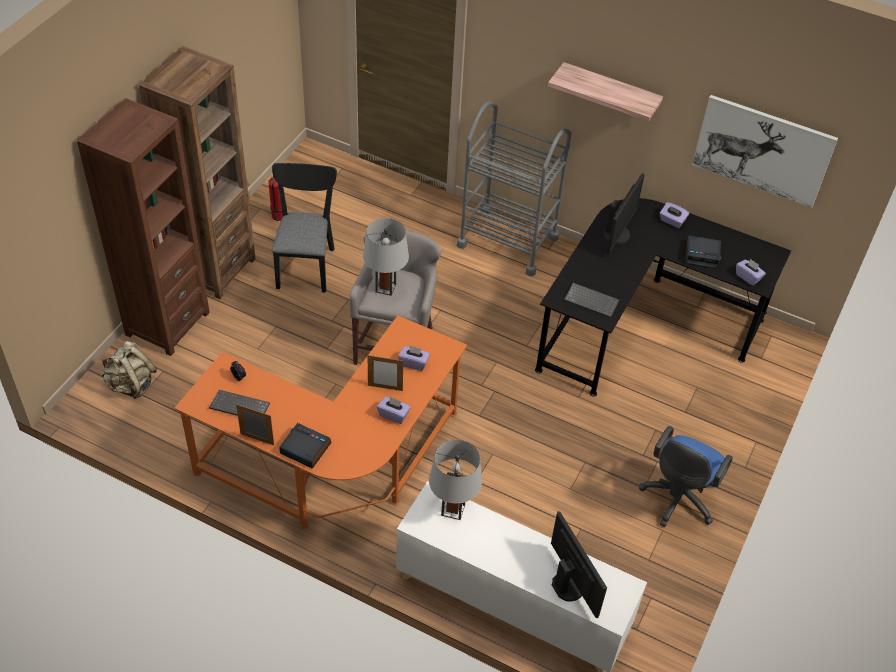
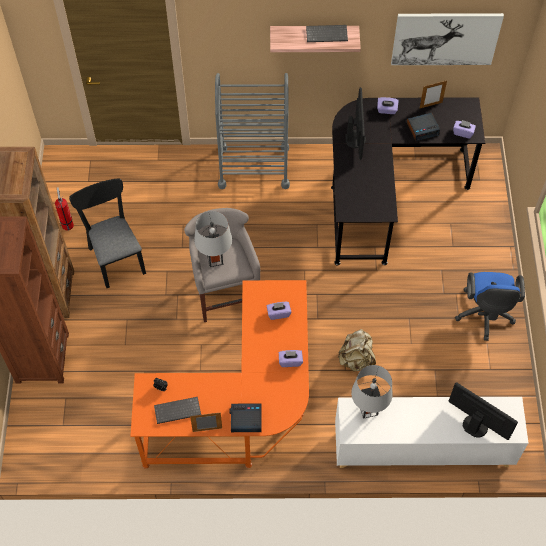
camera: 25 degrees left, 10 degrees up
(131, 384) = (49, 421): beige backpack -> beige backpack (356, 359)
(385, 388) = (271, 343): picture frame -> picture frame (430, 105)
(592, 300) = (370, 202): keyboard -> keyboard (327, 34)

